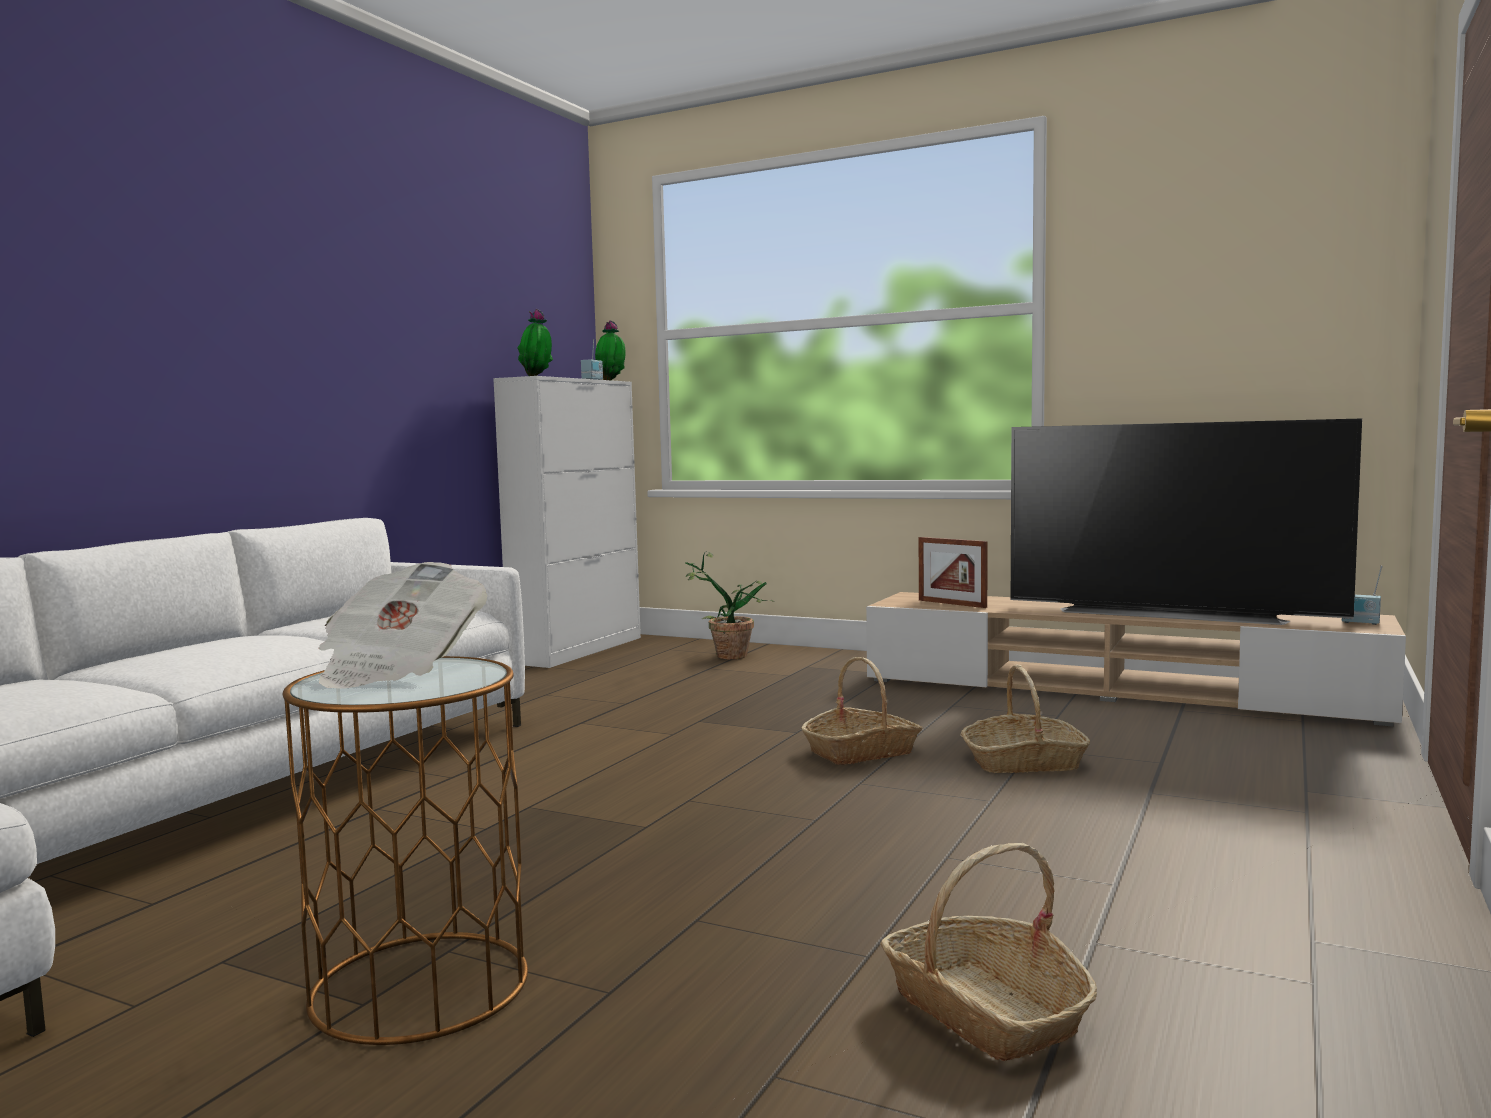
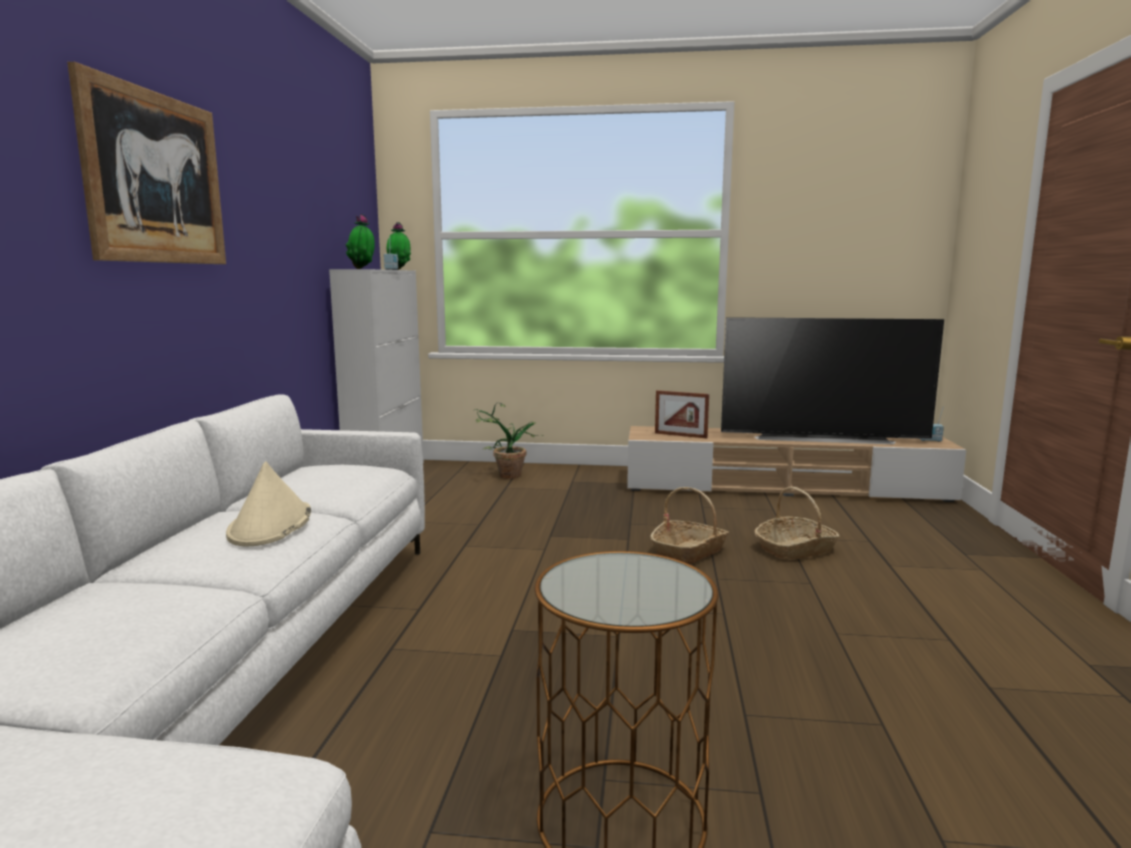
camera: 20 degrees left, 5 degrees up
(221, 270) = (155, 178): none -> picture
(251, 644) = (270, 525): none -> beige hat
(399, 669) = (602, 573): newspaper -> none
(986, 1010) = (995, 754): basket -> none

